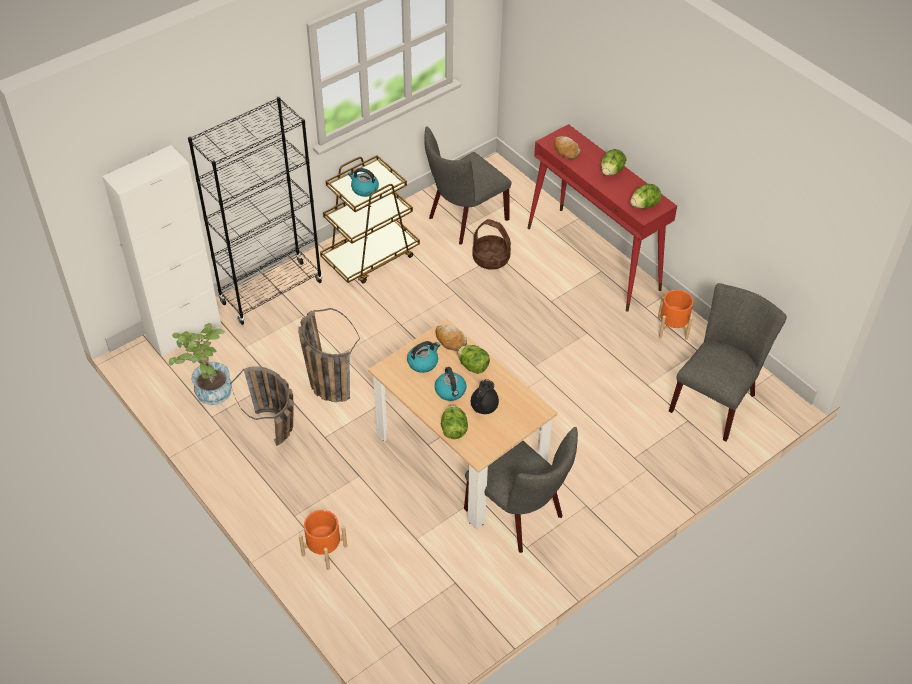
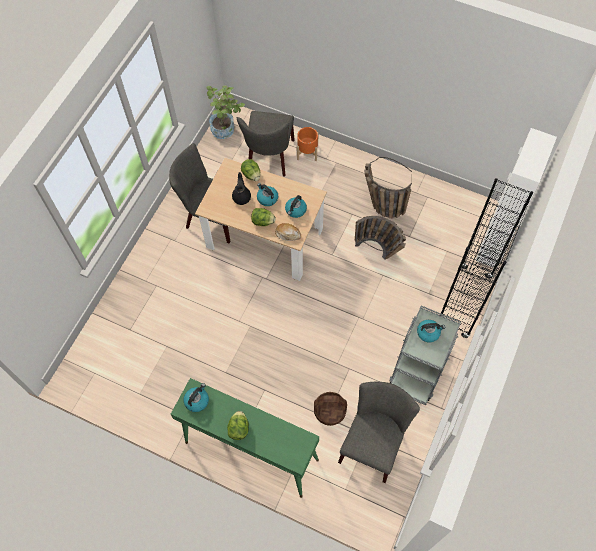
camera: 155 degrees right, 15 degrees up
(208, 390) = (444, 212): potted plant -> potted plant (226, 129)
(371, 257) = (419, 368): brown cart -> grey cart
(566, 151) = (287, 436): bread -> none
(593, 258) = (250, 451): red console table -> green console table
(644, 205) = (197, 400): lettuce -> kettle
(672, 328) = (165, 407): orange planter -> none
(716, 399) = (115, 355): grey chair -> grey chair (269, 158)

